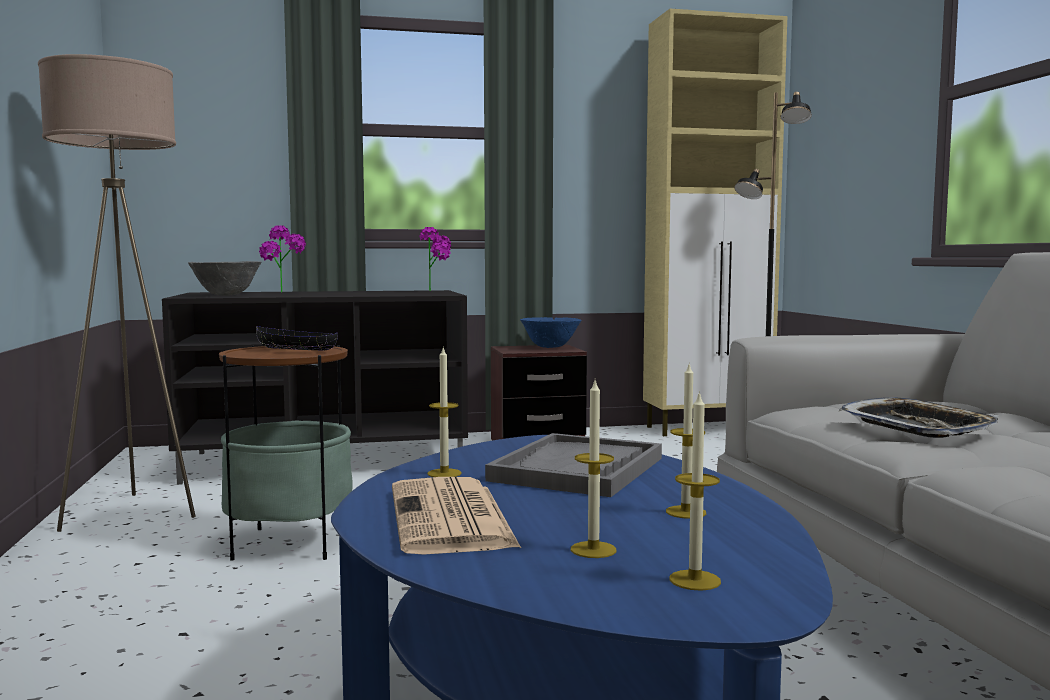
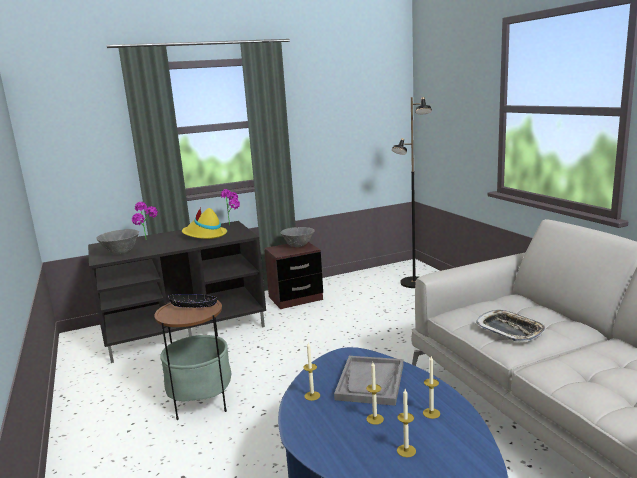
camera: 10 degrees left, 10 degrees up
(130, 513) = (99, 391): beige floor lamp -> none
(378, 293) = (204, 235): none -> yellow hat
(451, 518) = (336, 435): newspaper -> none
(550, 347) = (298, 246): blue bowl -> grey bowl
(694, 580) = (453, 466): candle -> candle (375, 419)
(708, 429) = (382, 272): beige cabinet -> none

